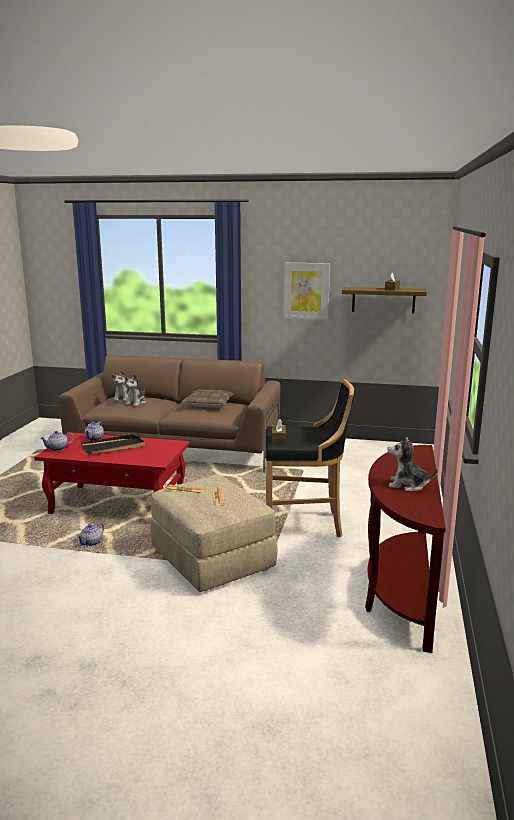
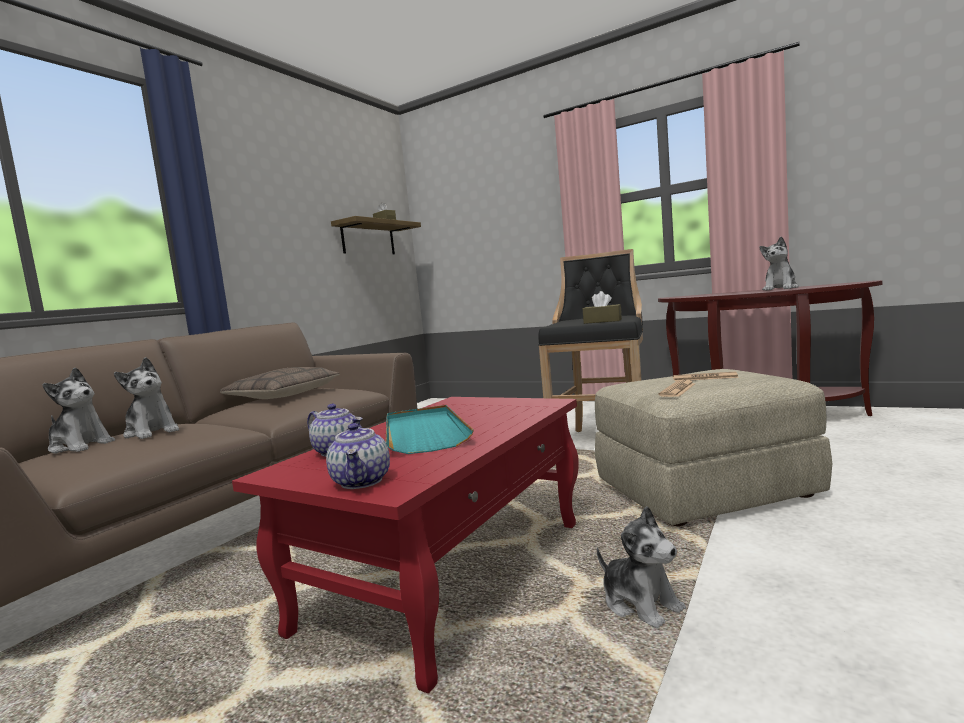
camera: 70 degrees left, 10 degrees down
(91, 543) = (640, 604): teapot -> plush toy
(114, 447) = (424, 433): black tray -> turquoise tray
(306, 291) = (291, 225): picture -> none

